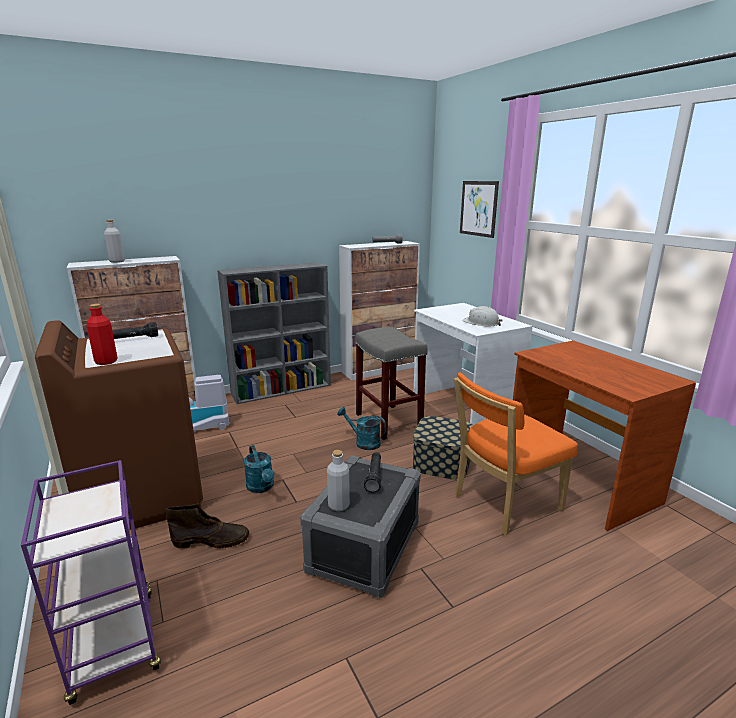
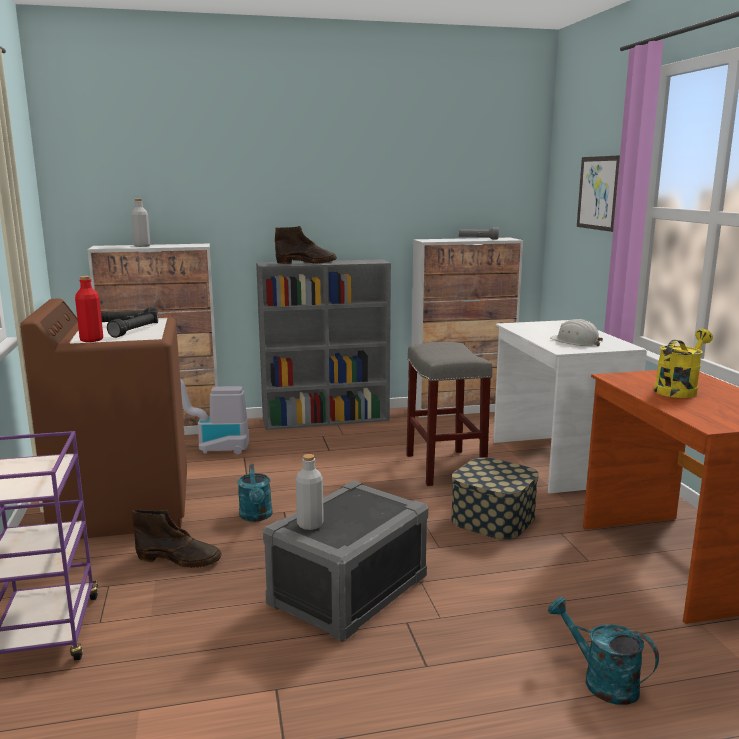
camera: 15 degrees right, 5 degrees down
(260, 268) = (307, 262): none -> brown boot
(363, 442) = (400, 486): turquoise watering can -> turquoise watering can (601, 681)
(374, 477) = (367, 504): black flashlight -> black flashlight (133, 331)
(503, 504) = (551, 573): orange chair -> none
(582, 361) = (678, 389): none -> yellow watering can

